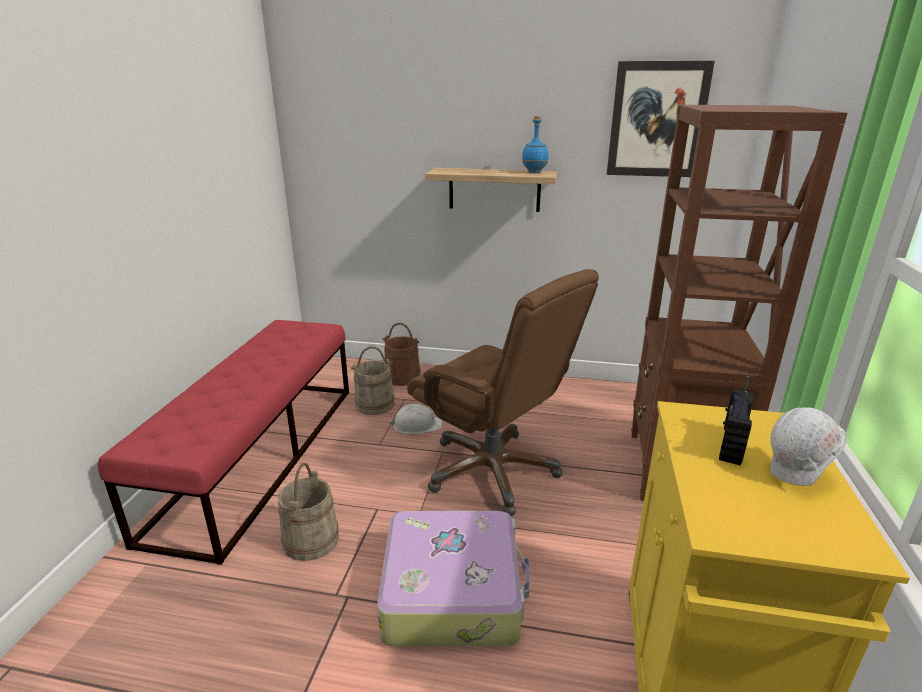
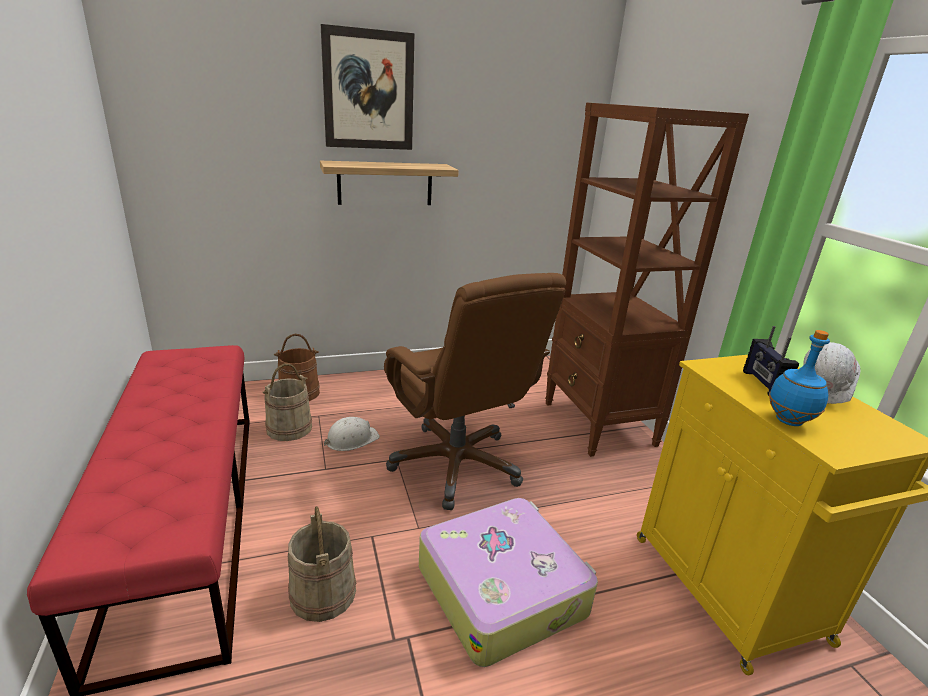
camera: 30 degrees left, 0 degrees up
(493, 471) = (457, 465): brown office chair -> brown office chair turned 45 degrees clockwise
(534, 172) = (431, 165): blue bottle -> blue bottle (789, 421)
(657, 120) = (532, 117): picture -> picture (368, 90)

